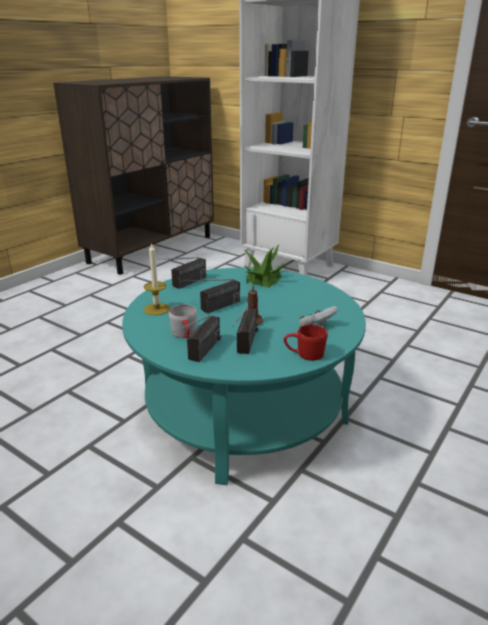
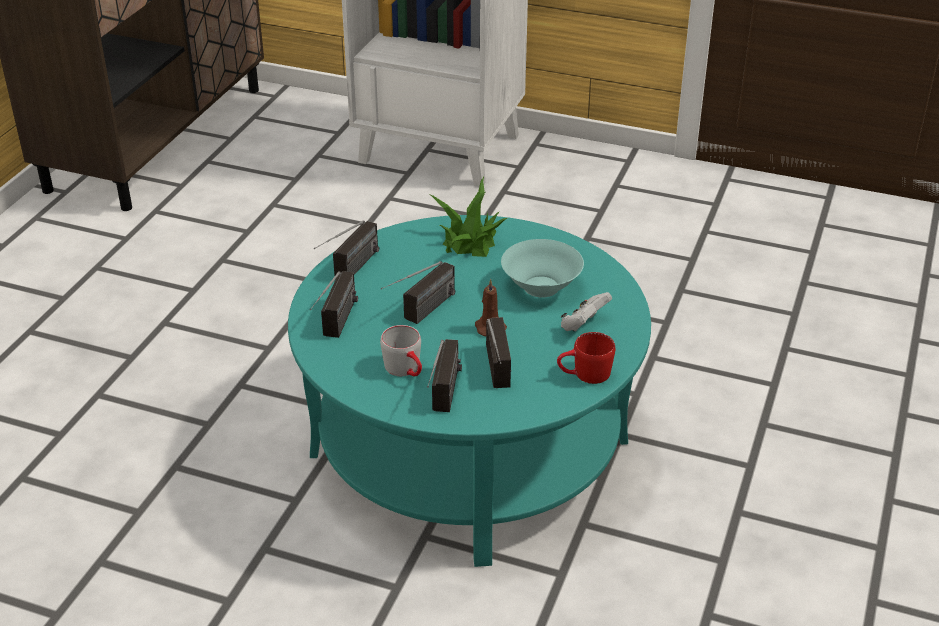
camera: 15 degrees left, 10 degrees up
(157, 309) = (337, 328): candle -> radio
(296, 305) = (541, 287): none -> turquoise bowl

